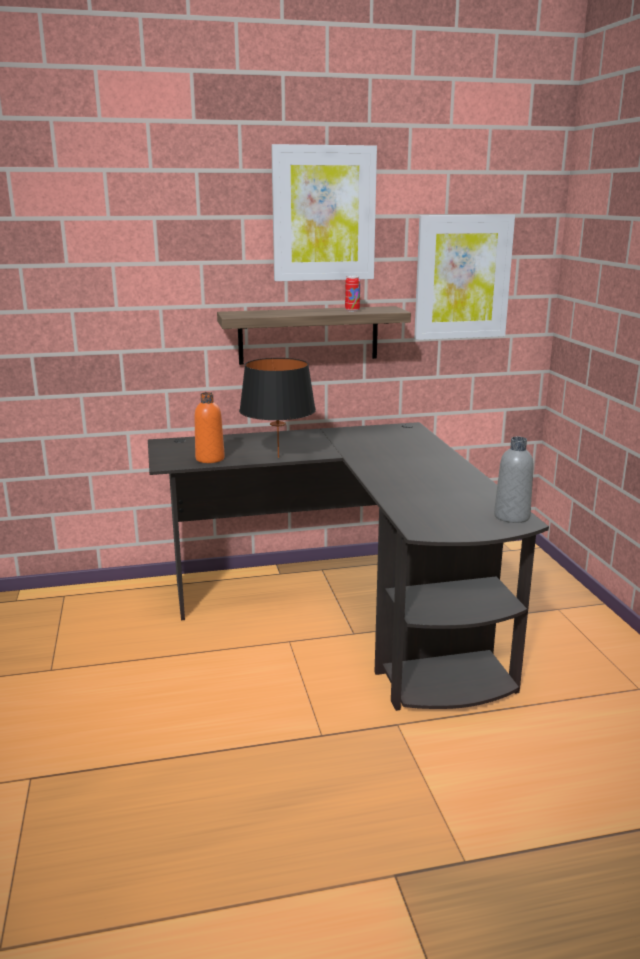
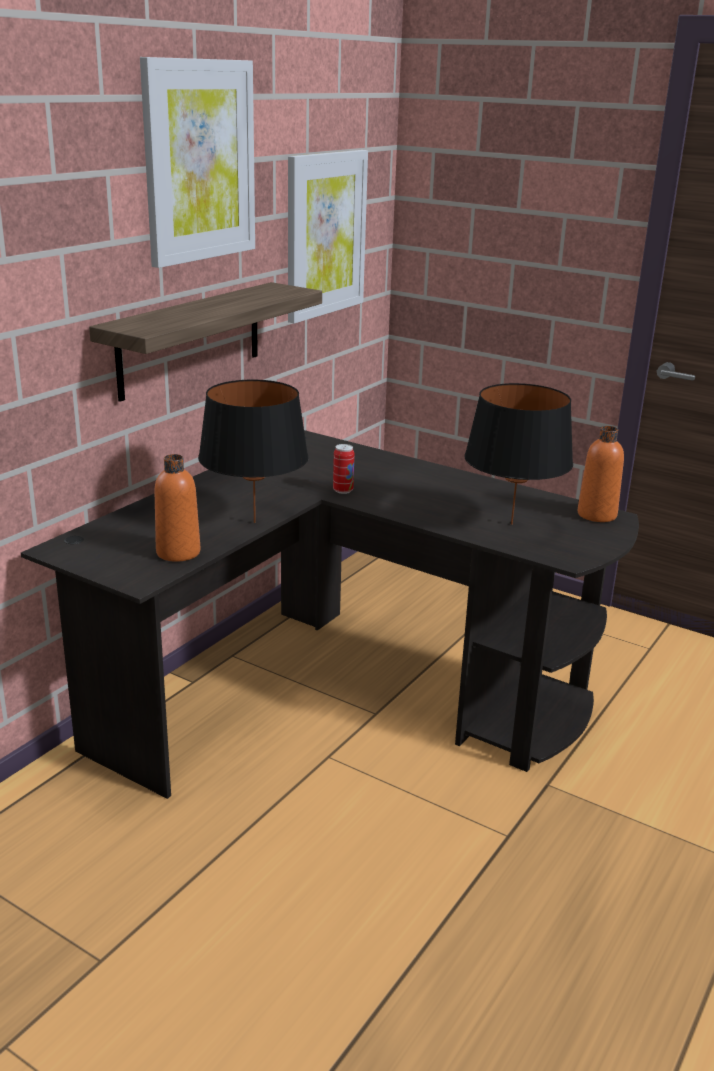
camera: 45 degrees left, 5 degrees up
(352, 311) = (256, 298): can -> can (343, 490)
(431, 502) = (511, 524): none -> black table lamp
(511, 516) = (597, 515): grey bottle -> orange bottle

